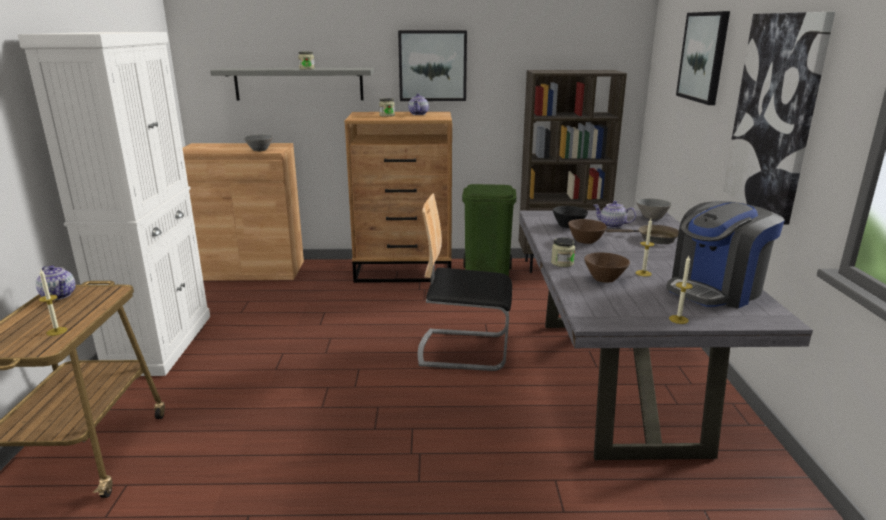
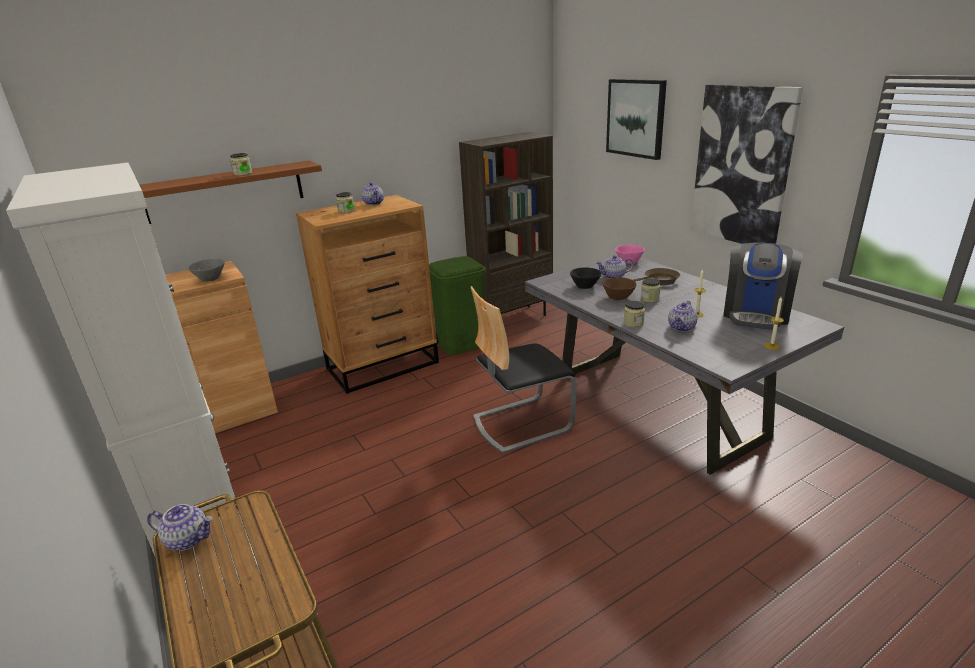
camera: 30 degrees left, 5 degrees up
(57, 331) = (265, 581): candle -> none
(299, 84) = (225, 191): grey shelf -> brown shelf
(432, 66) = (370, 150): picture -> none
(606, 279) = (682, 327): brown bowl -> teapot
(616, 250) = (649, 299): none -> jar
(652, 217) = (629, 261): grey bowl -> pink bowl

